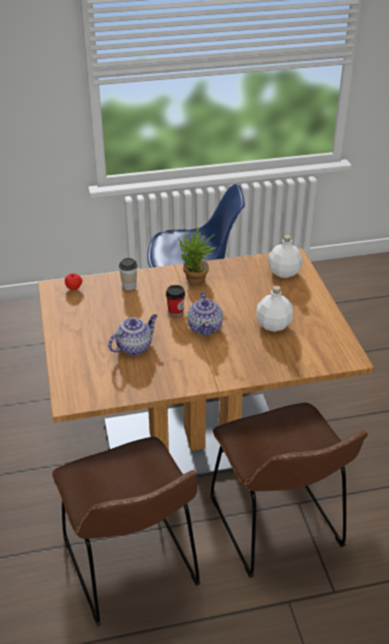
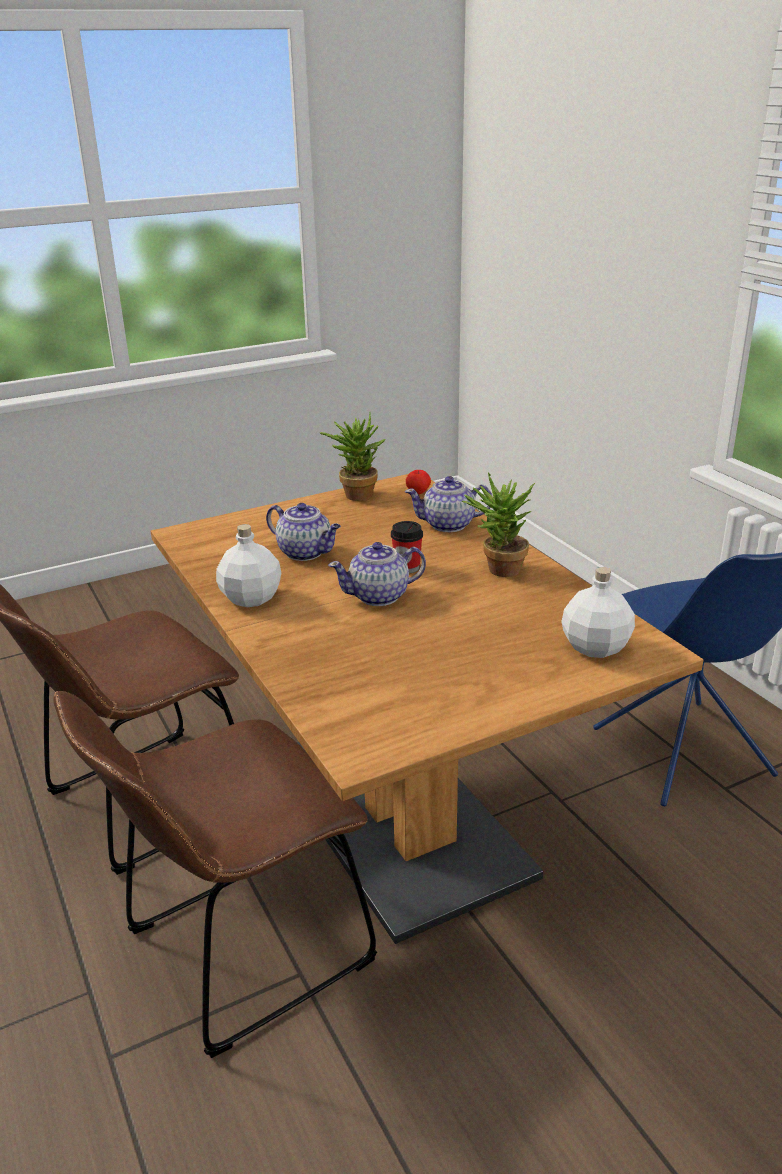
camera: 75 degrees right, 10 degrees down
(57, 313) = (355, 493): none -> potted plant
(129, 286) = (449, 525): cup -> teapot
(273, 325) = (419, 657): white bottle -> white bottle (250, 599)

